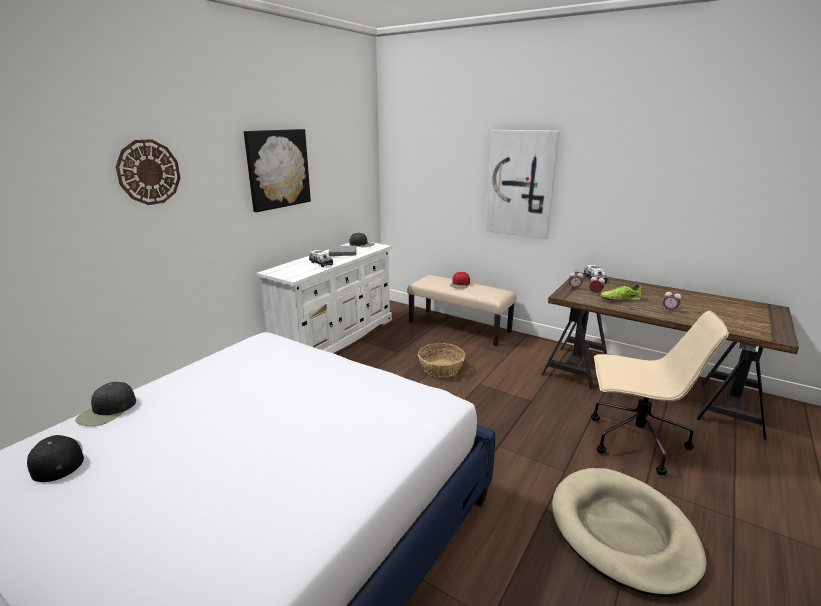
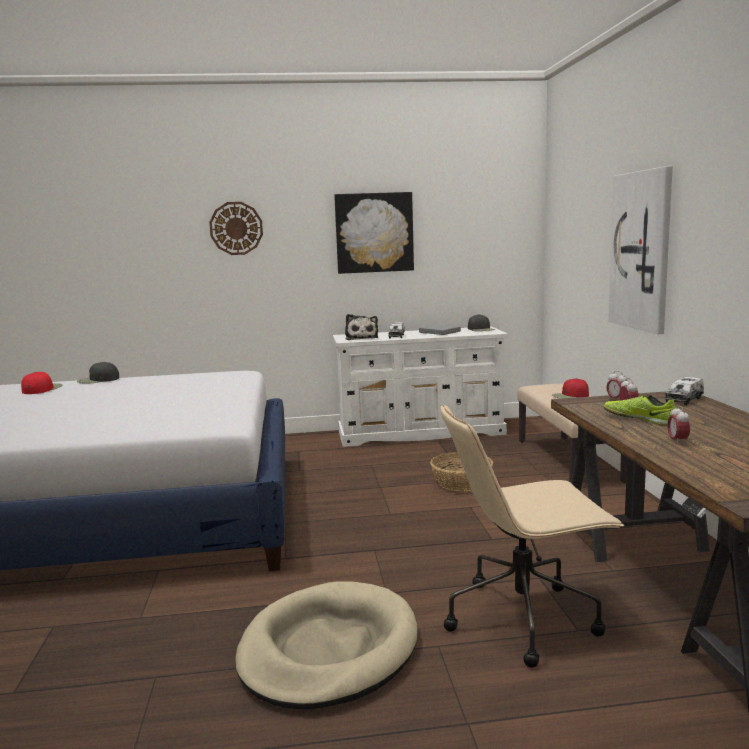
camera: 50 degrees right, 10 degrees down
(56, 460) = (42, 389): black cap -> red cap
(298, 271) = (361, 338): none -> plush toy
(635, 441) = (524, 618): beige office chair -> beige office chair turned 105 degrees clockwise

